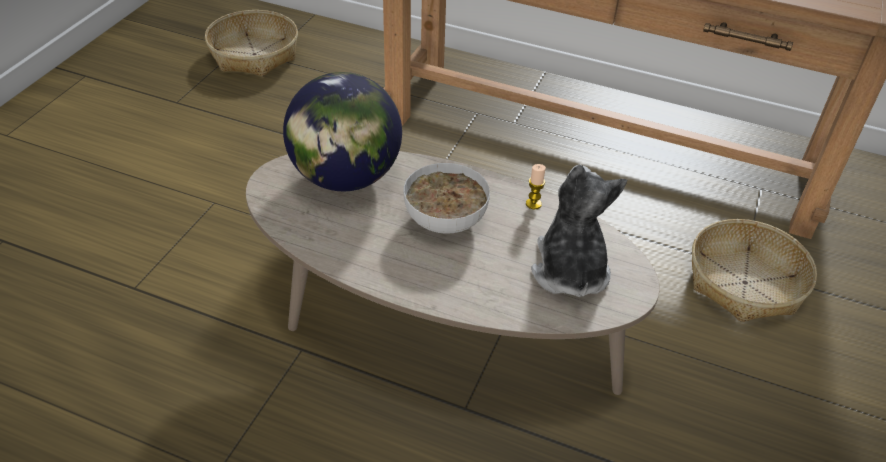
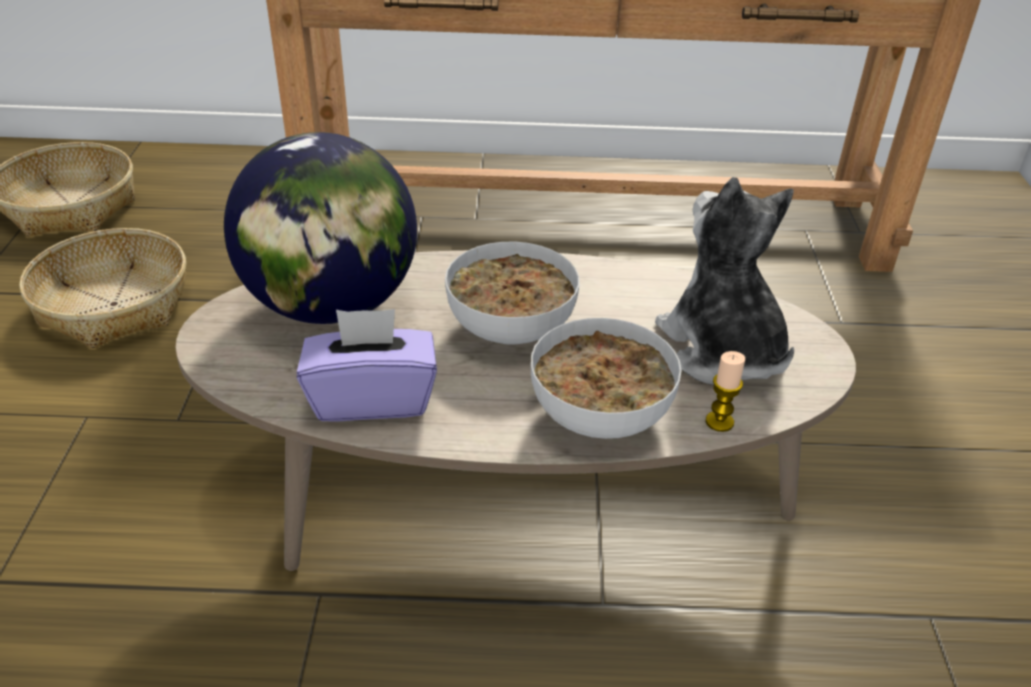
camera: 20 degrees left, 5 degrees down
(340, 243) = (372, 398): none -> purple tissue box
(467, 291) = (601, 416): none -> bowl
(533, 204) = (619, 279): candle -> candle (719, 422)
(745, 283) = (854, 339): basket -> basket (114, 304)

